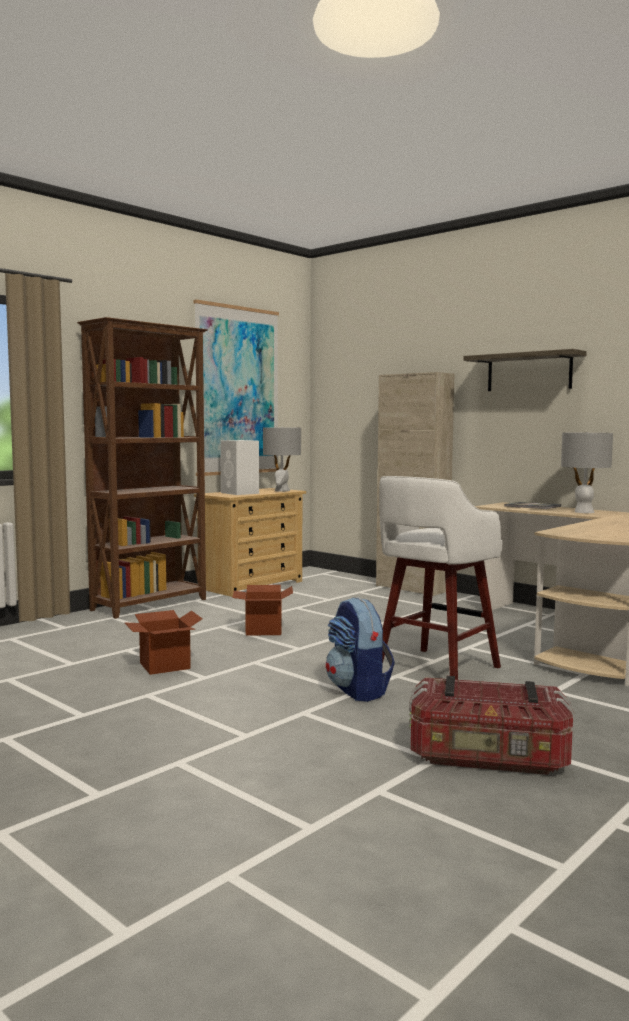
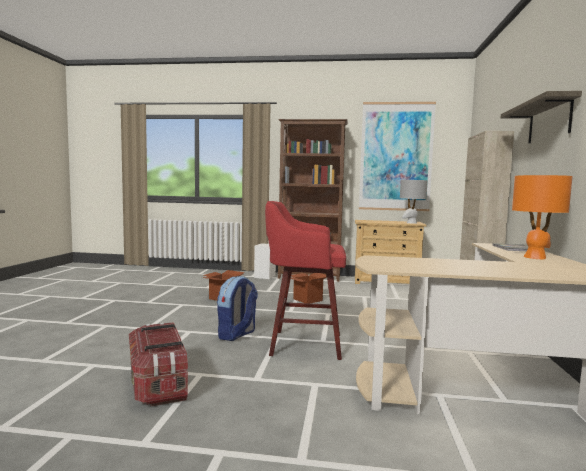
camera: 55 degrees right, 0 degrees up
(240, 493) = (378, 221): white speaker -> white speaker (264, 276)
(435, 670) = (303, 344): white stool -> red stool
(583, 512) = (535, 257): grey table lamp -> orange table lamp

